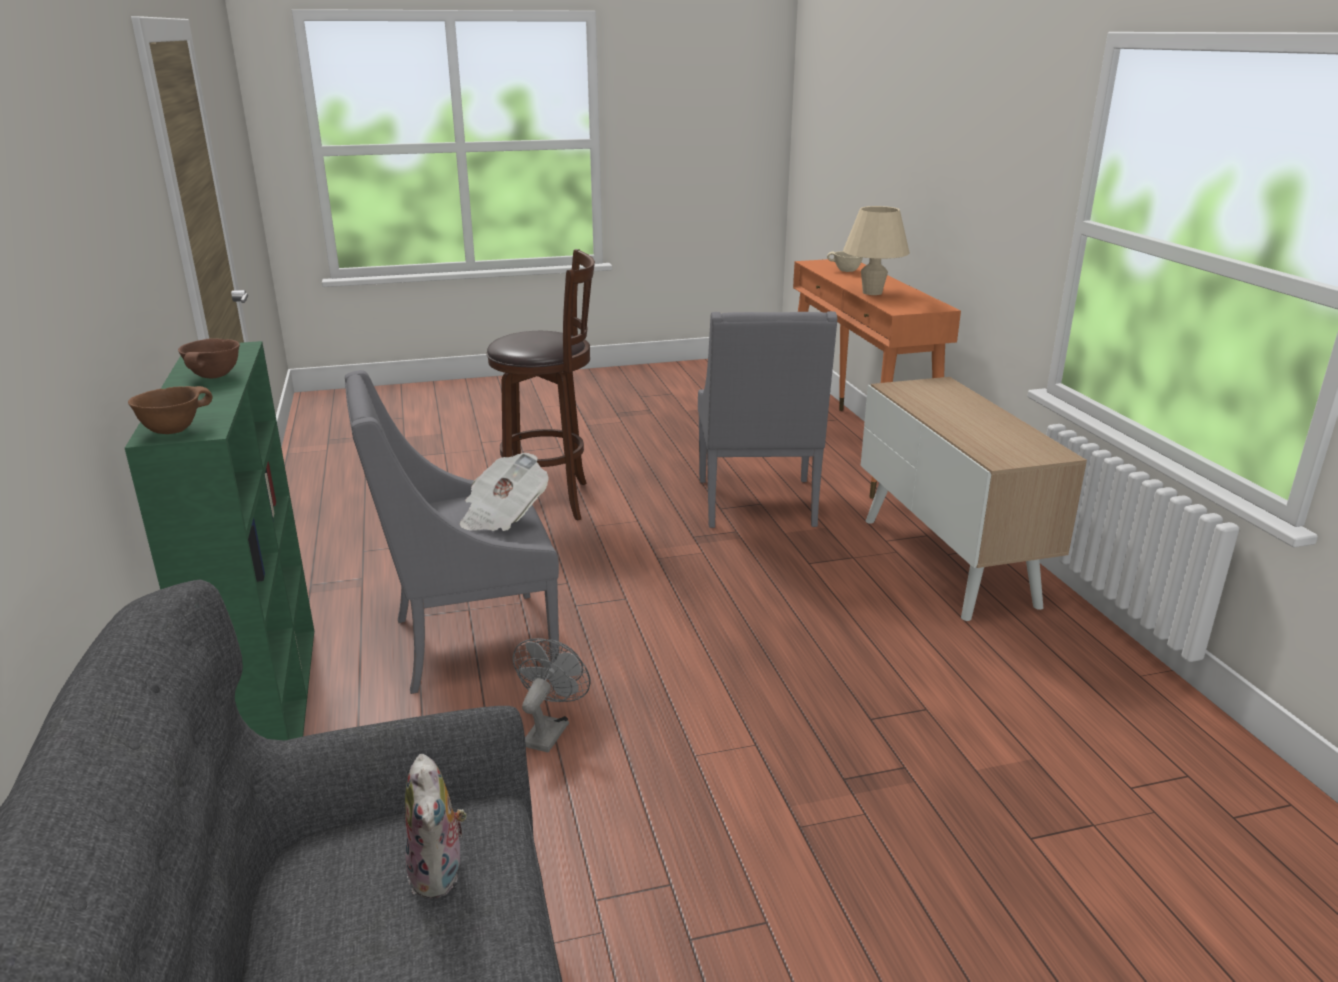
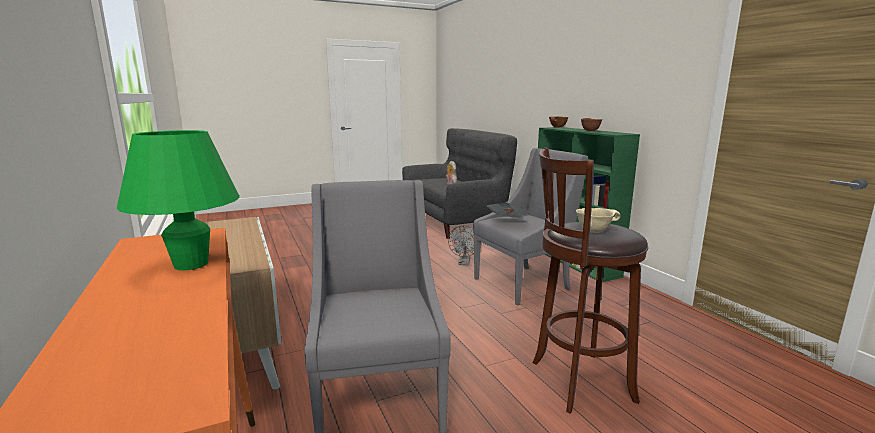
camera: 170 degrees right, 10 degrees down
(846, 271) = (138, 345): beige bowl -> beige bowl (594, 231)
(872, 292) = (191, 264): beige table lamp -> green table lamp

